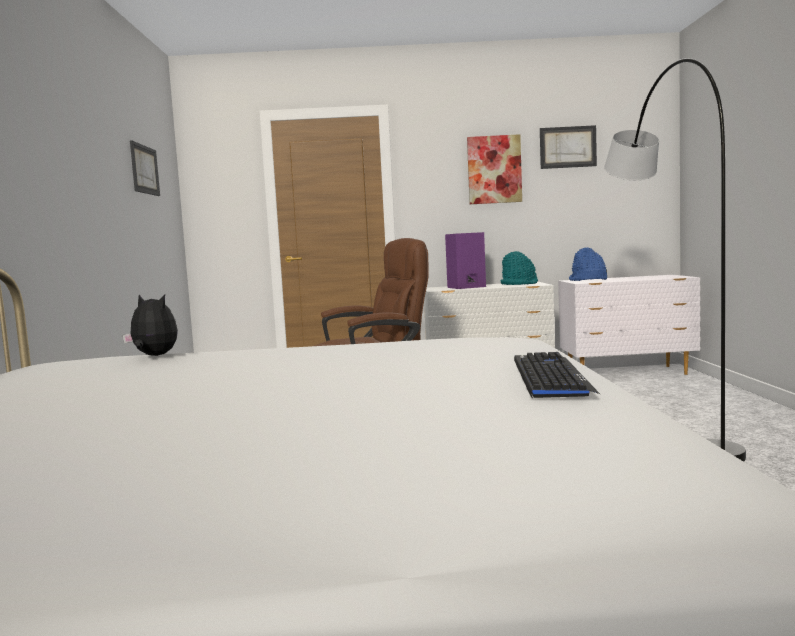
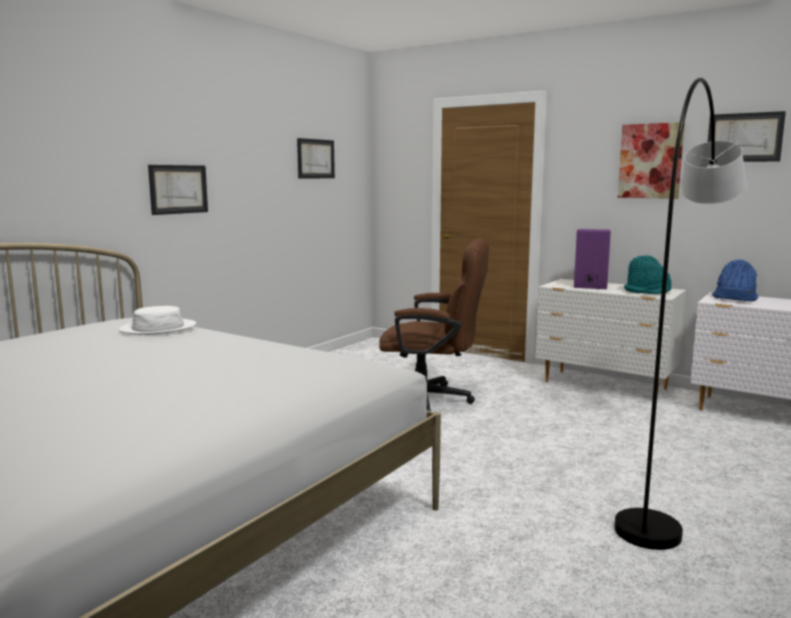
camera: 35 degrees right, 5 degrees up
(41, 185) = (178, 189): none -> picture
(153, 356) = (158, 328): plush toy -> white hat
(549, 377) = (211, 416): keyboard -> none

